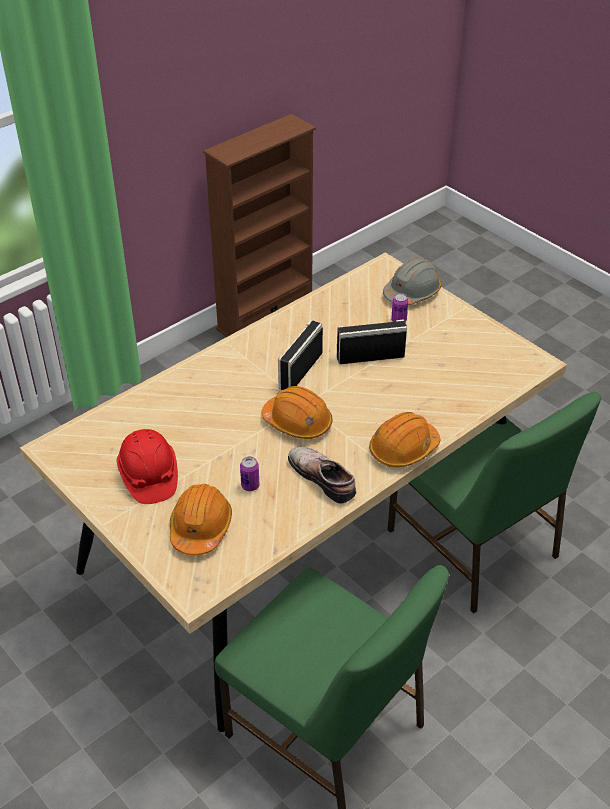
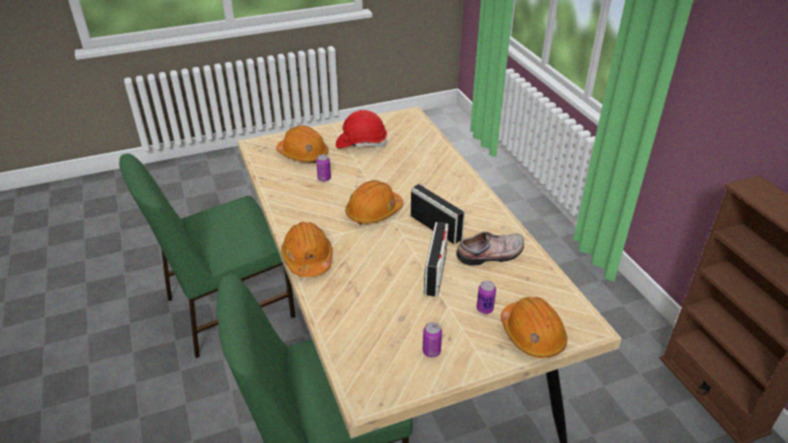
camera: 110 degrees right, 5 degrees down
(324, 477) = (308, 211): shoe -> shoe (491, 255)
(412, 292) = (532, 335): grey hard hat -> orange hard hat
(466, 339) = (431, 351): none -> can

